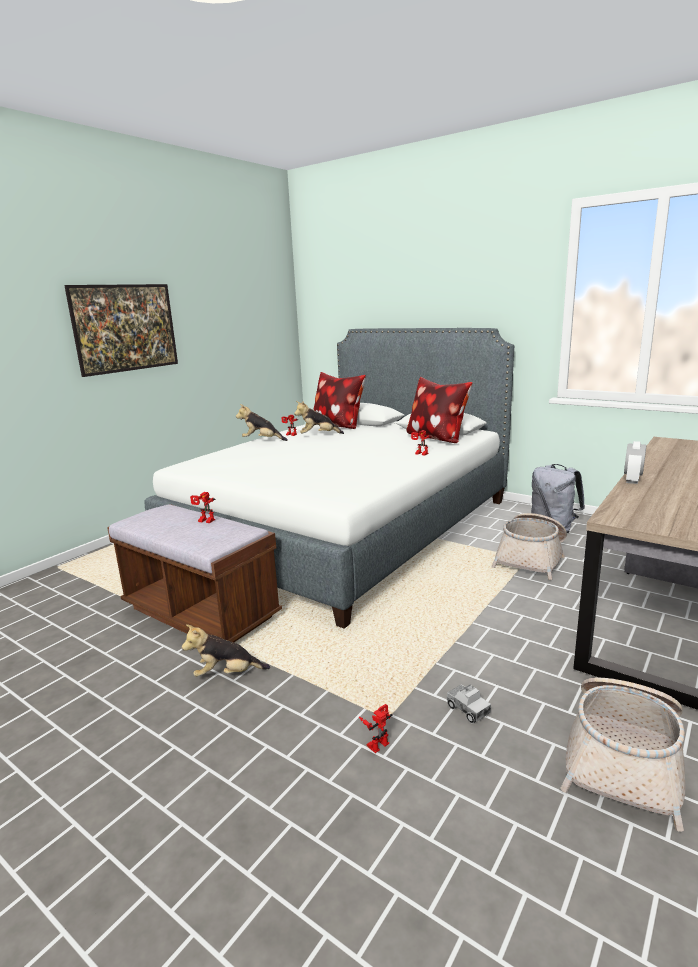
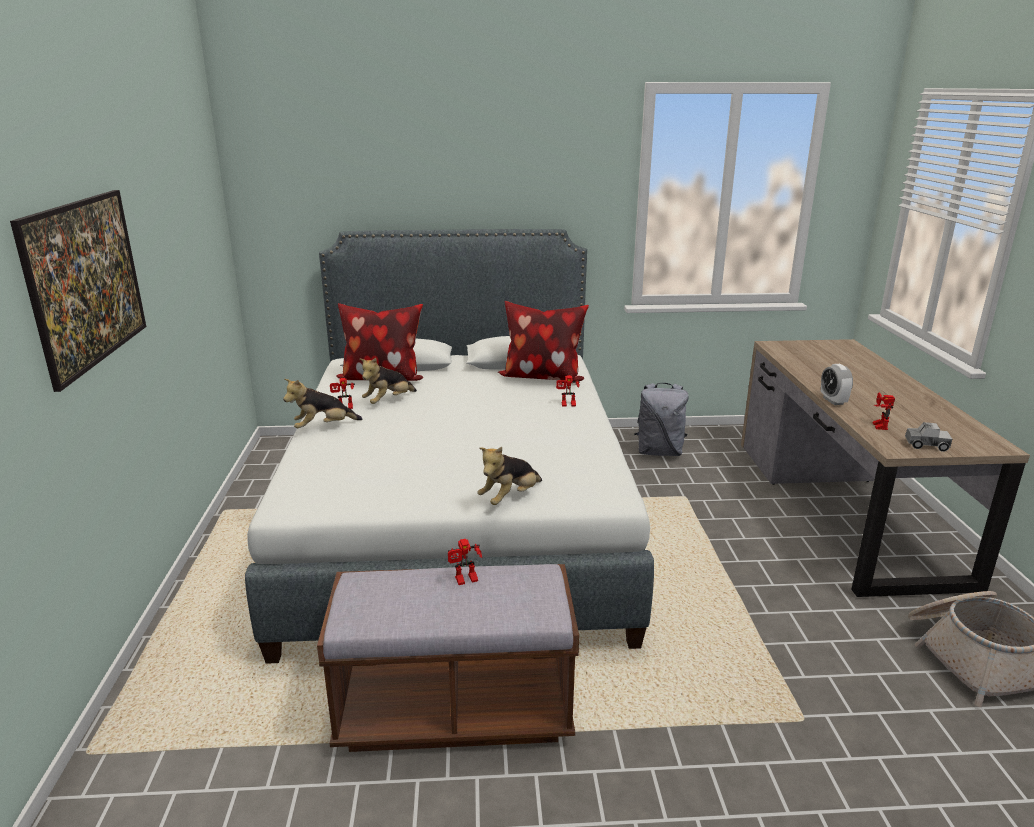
camera: 40 degrees left, 5 degrees up
(227, 674) = (605, 766): plush toy -> plush toy (510, 498)
(377, 742) = (829, 748): toy robot -> toy robot (877, 425)
(468, 709) = (843, 675): toy truck -> toy truck (926, 445)
(531, 558) = (686, 494): basket -> none

